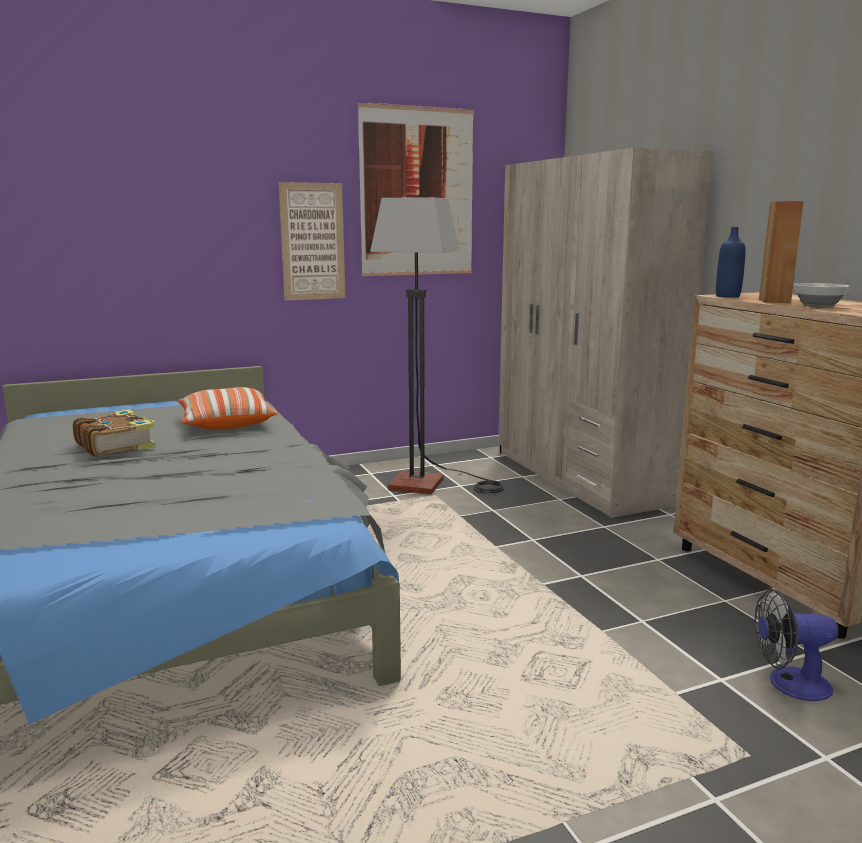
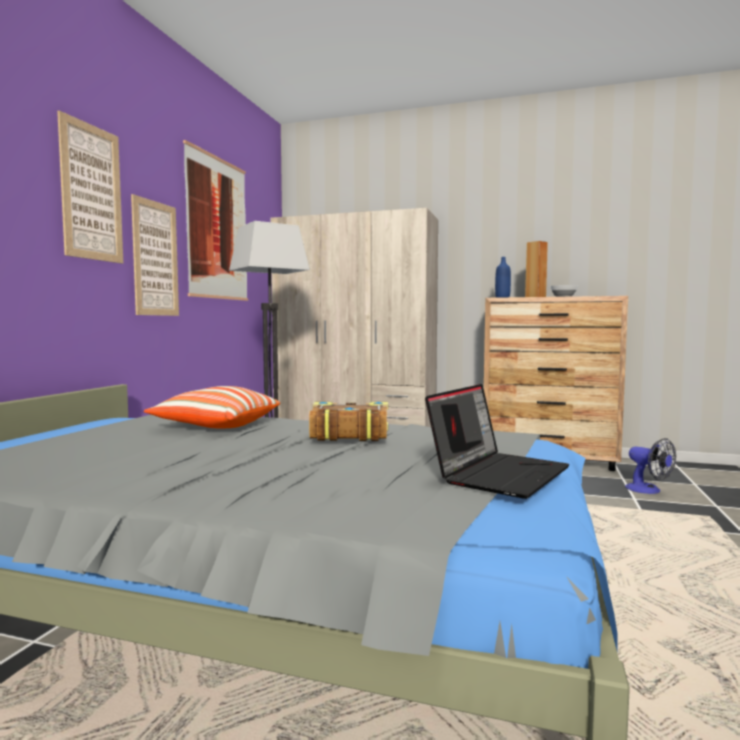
camera: 50 degrees left, 10 degrees down
(116, 445) = (191, 452): book -> book (348, 434)
(145, 530) = (498, 473): none -> laptop
(229, 191) = (91, 192): none -> picture
(789, 684) = (648, 490): fan -> fan turned 75 degrees counterclockwise

